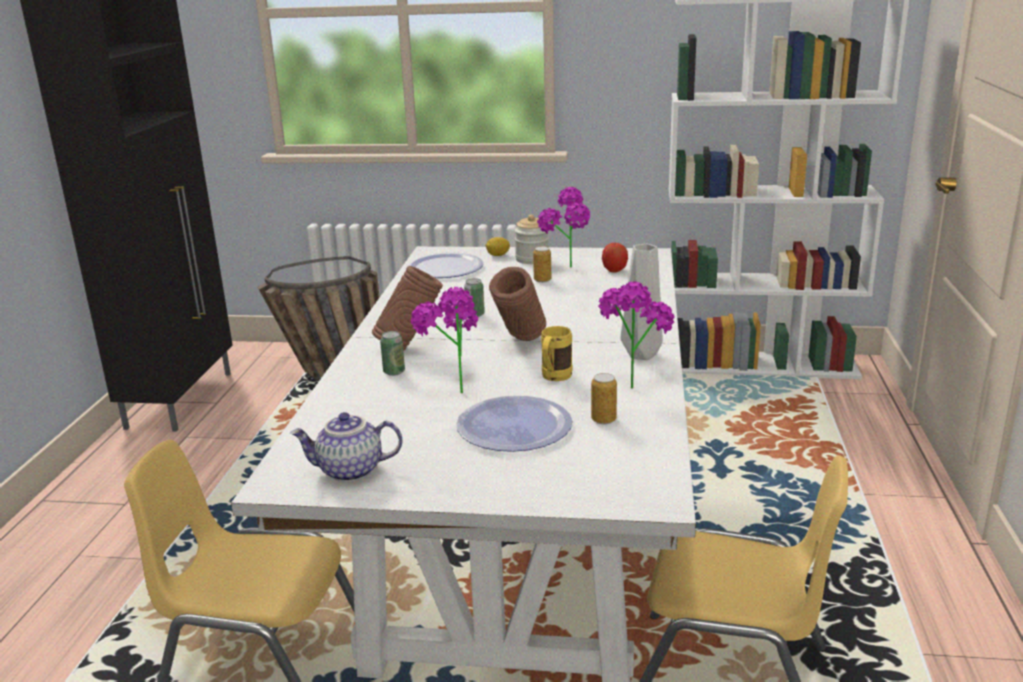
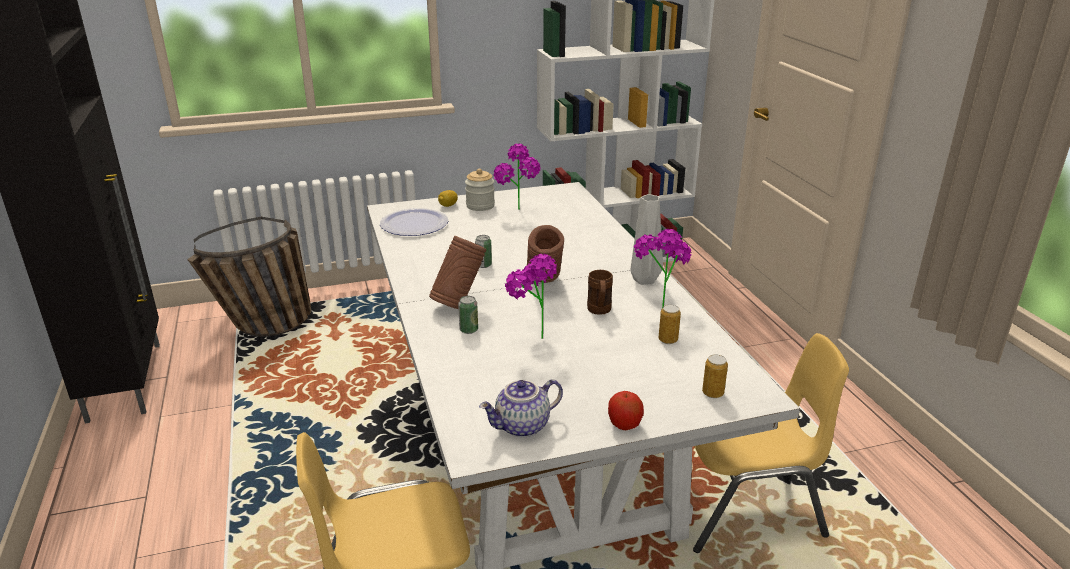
camera: 25 degrees left, 5 degrees up
(514, 426) = (610, 359): plate -> none
(542, 280) = (507, 224): can -> can (712, 393)
(553, 378) = (599, 312): yellow mug -> brown mug
(614, 270) = (555, 207): apple -> apple (624, 425)

